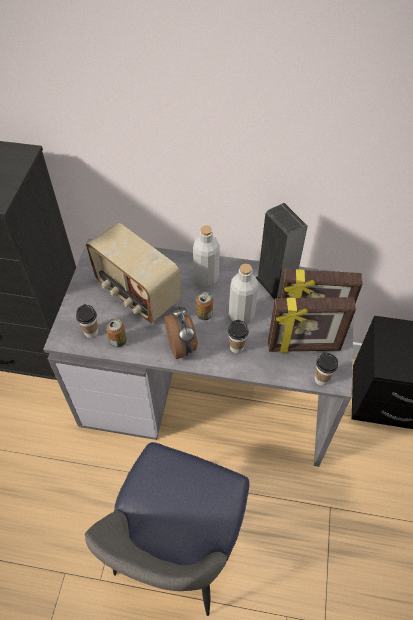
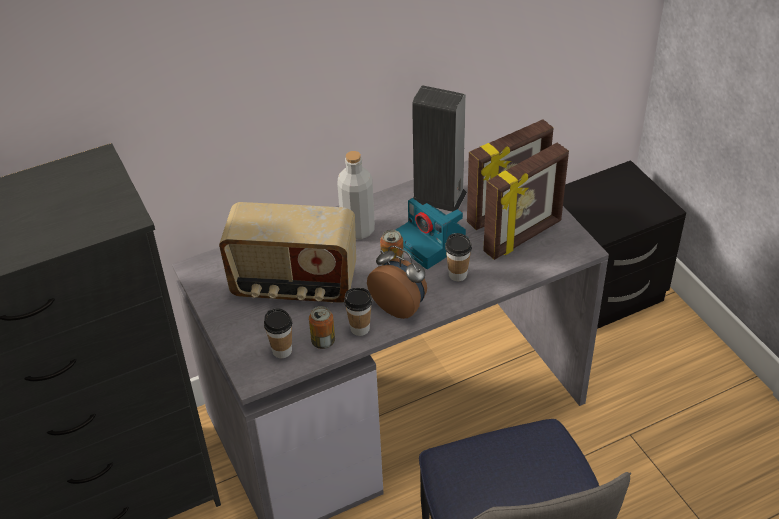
camera: 35 degrees left, 10 degrees down
(241, 315) = (432, 243): grey bottle -> camera
(321, 379) = (567, 255): cup -> cup (360, 328)

